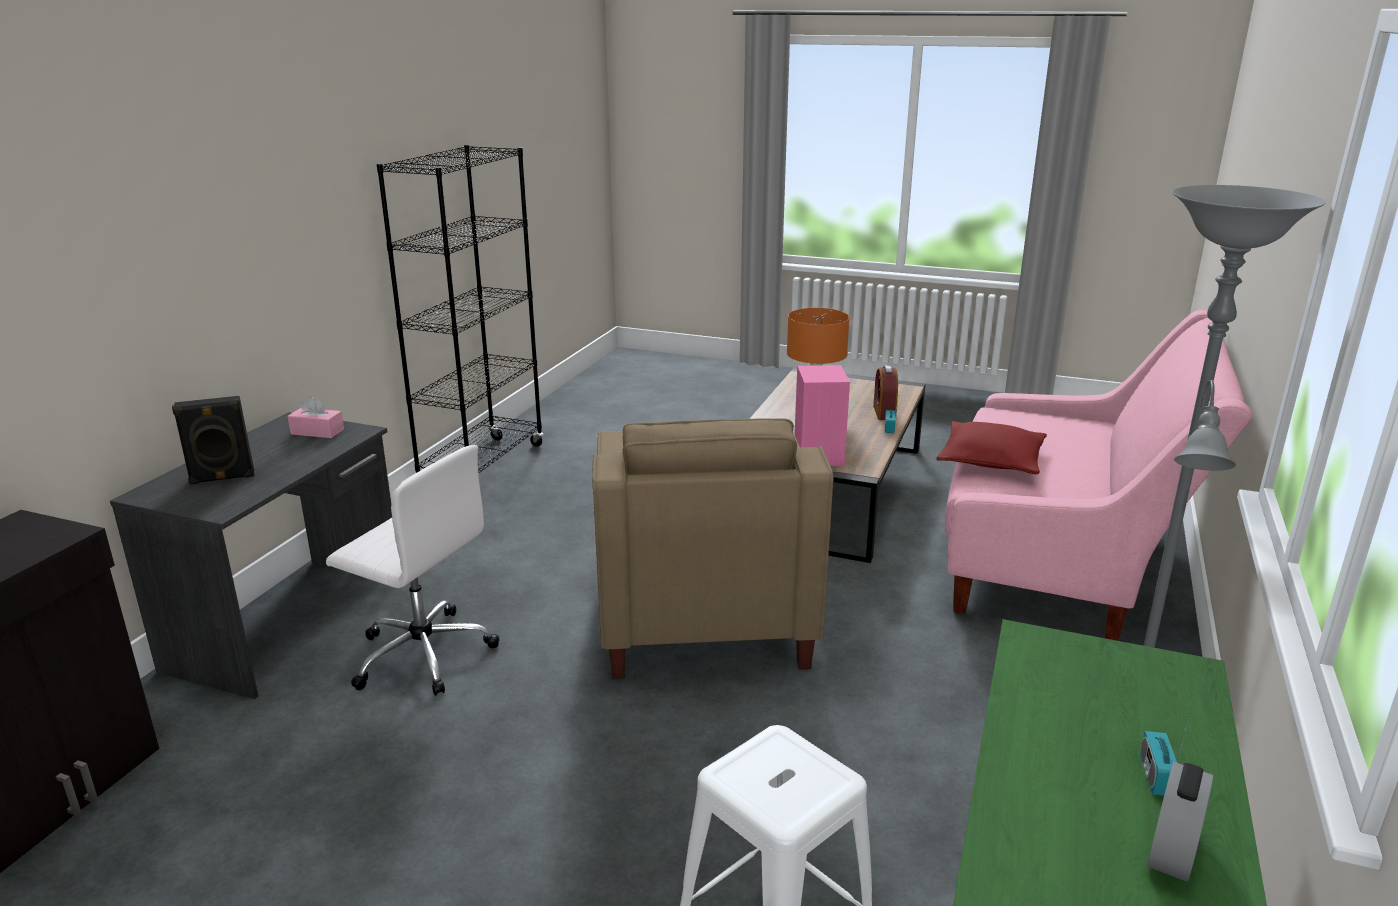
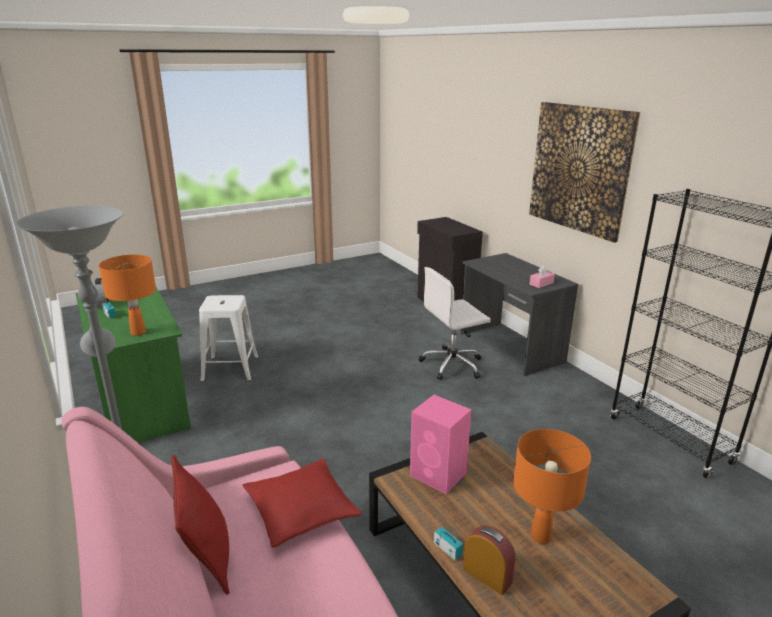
camera: 130 degrees right, 0 degrees up
(214, 207) = (579, 169): none -> picture
(222, 478) = (505, 265): black speaker -> none
(702, 613) = (398, 437): beige armchair -> none
(1096, 666) = (138, 332): none -> orange table lamp
(1100, 469) = (207, 557): none -> red pillow

